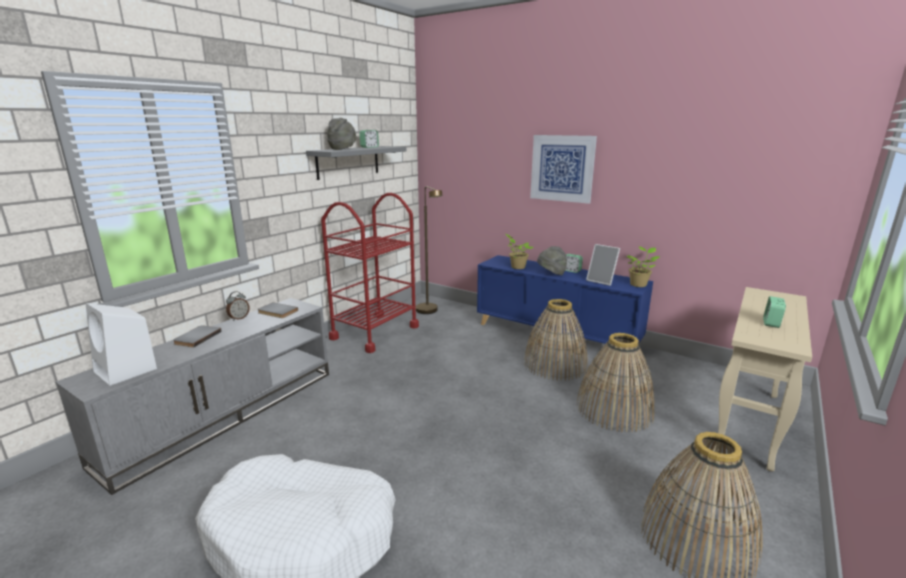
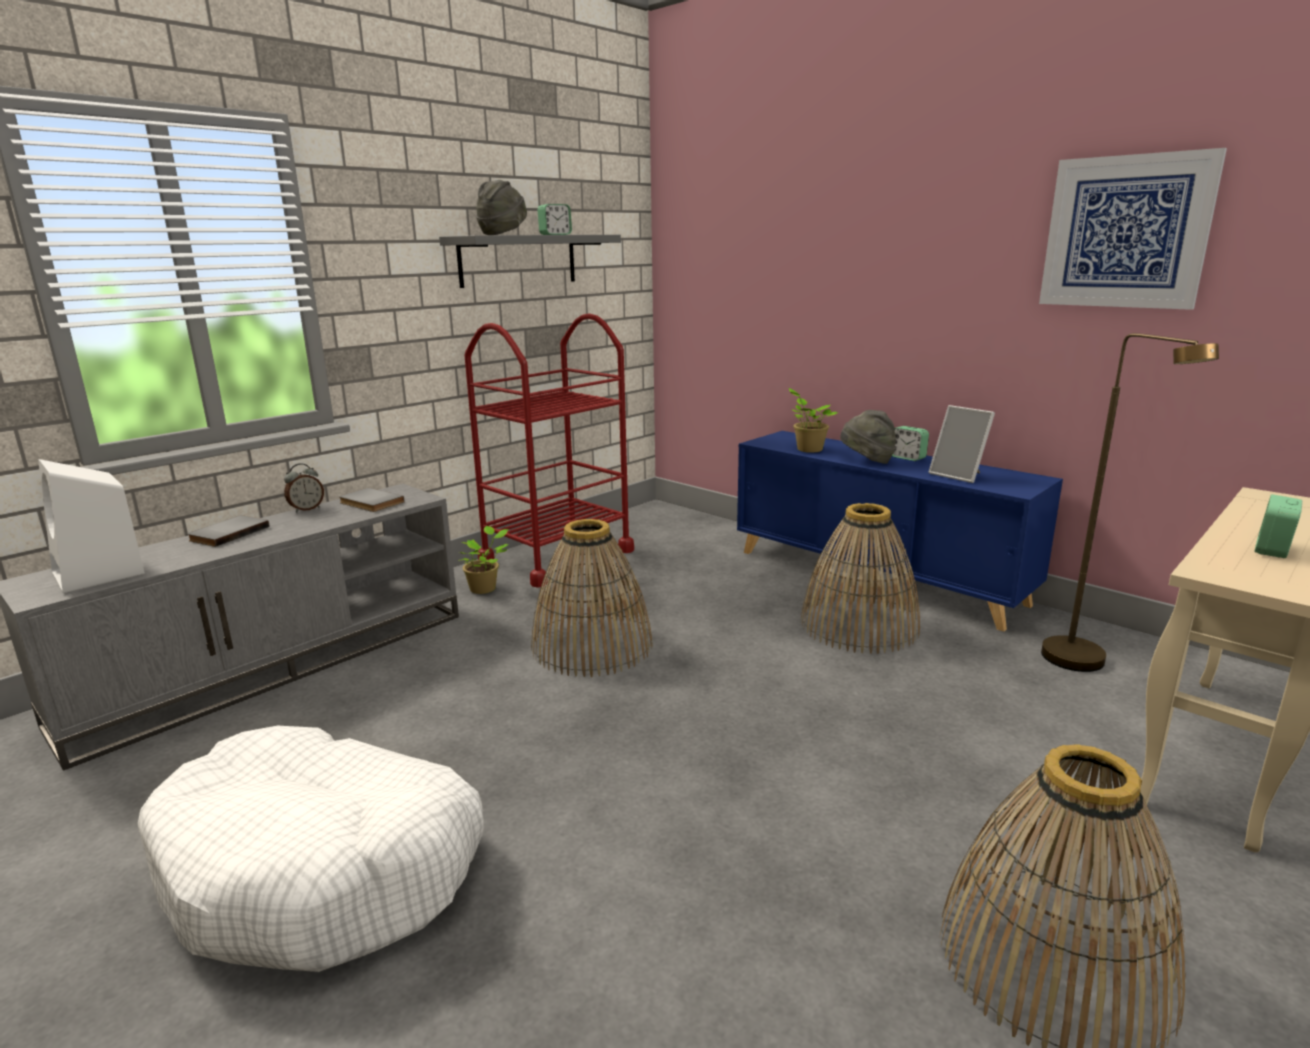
camera: 10 degrees right, 0 degrees up
(429, 312) = (660, 529): brown floor lamp -> brown floor lamp (1086, 665)
(562, 168) = (896, 267): picture -> picture (1126, 232)
(614, 409) = (951, 710): basket -> basket (592, 646)
(639, 284) = (1031, 483): potted plant -> potted plant (485, 588)

